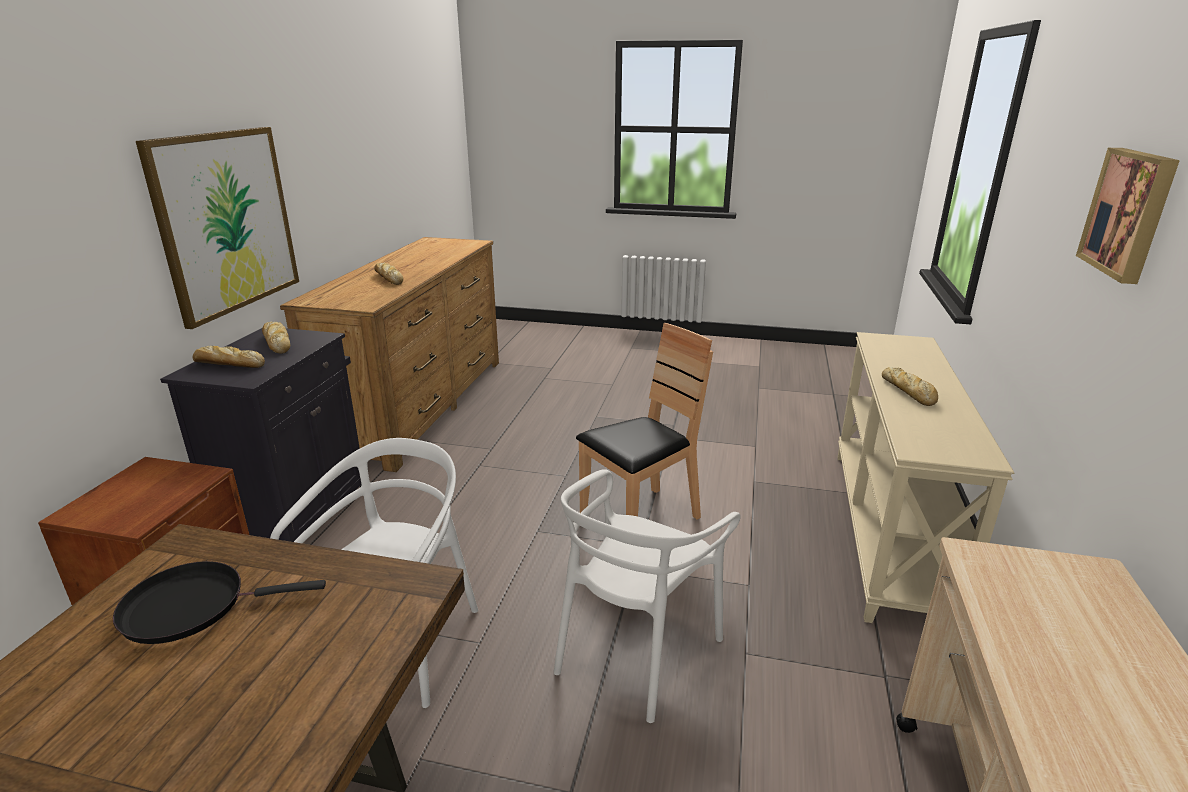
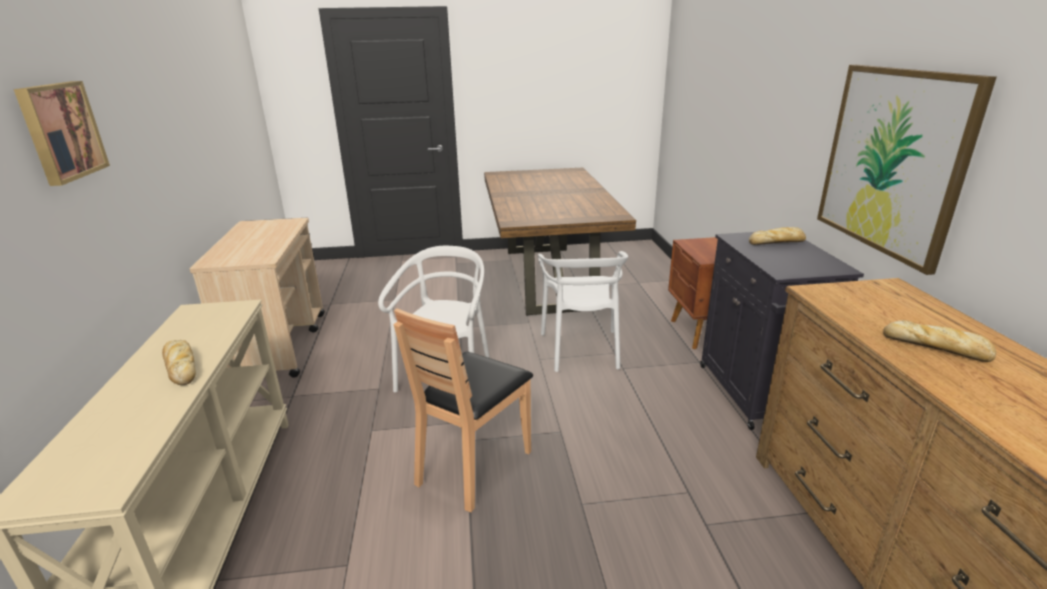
camera: 160 degrees right, 0 degrees up
(193, 606) = (581, 209): black frying pan -> none
(277, 342) = (799, 261): bread -> none

